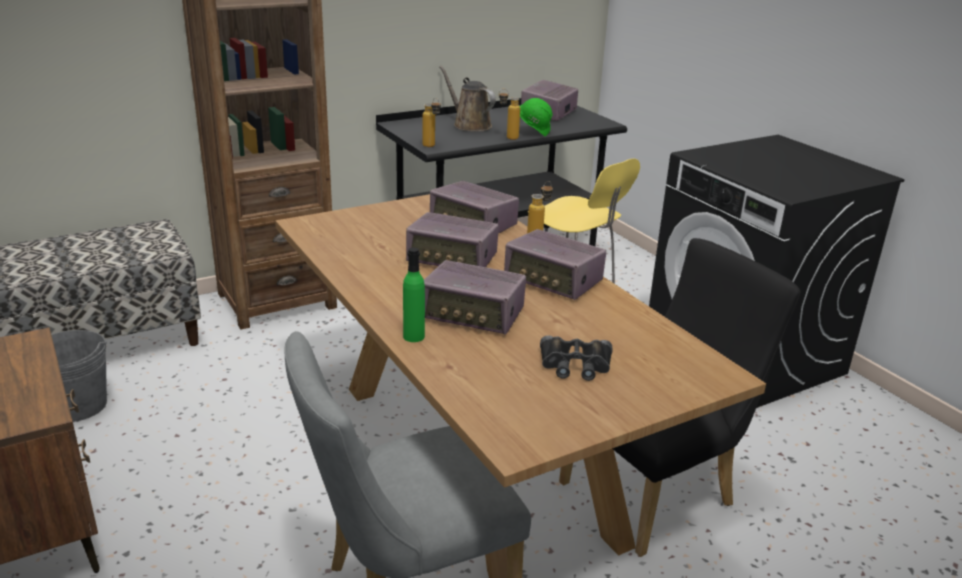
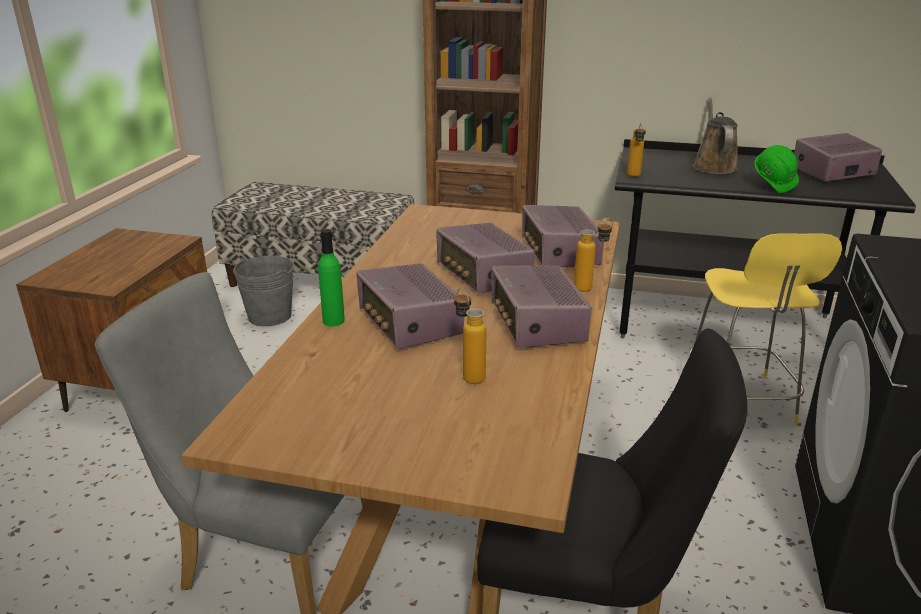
camera: 45 degrees right, 0 degrees up
(507, 137) = (732, 185): bottle -> bottle (468, 374)
(575, 365) = (408, 401): black binoculars -> none

